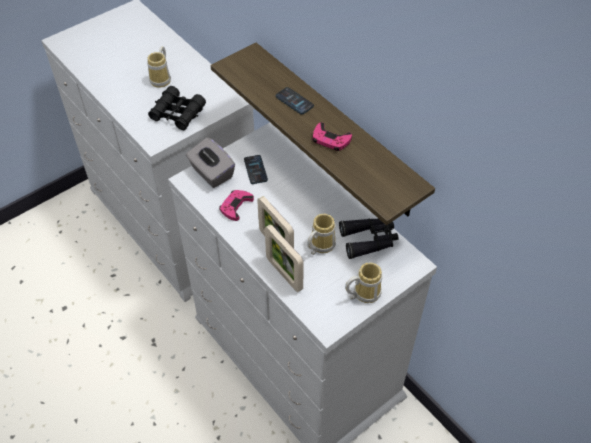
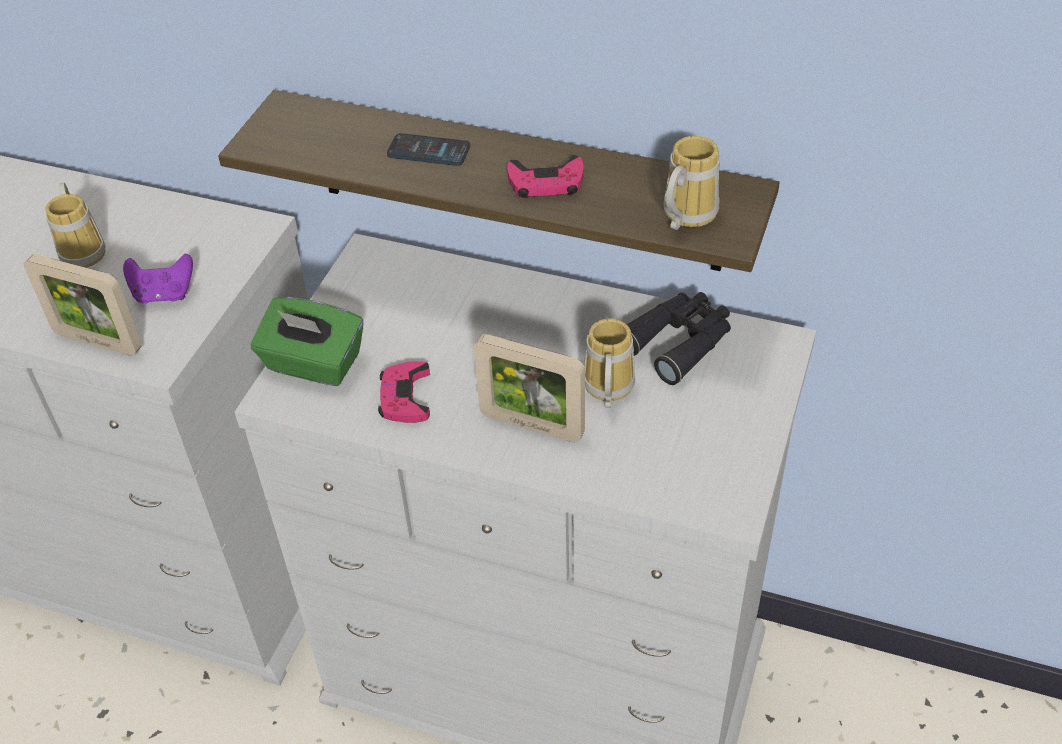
camera: 30 degrees left, 5 degrees down
(178, 113) = (164, 294): black binoculars -> purple game controller
(211, 173) = (313, 364): grey tissue box -> green tissue box
(255, 170) = (391, 322): phone -> none
(284, 274) = (585, 464): picture frame -> picture frame (98, 342)
(362, 293) = (740, 427): mug -> mug (684, 215)

